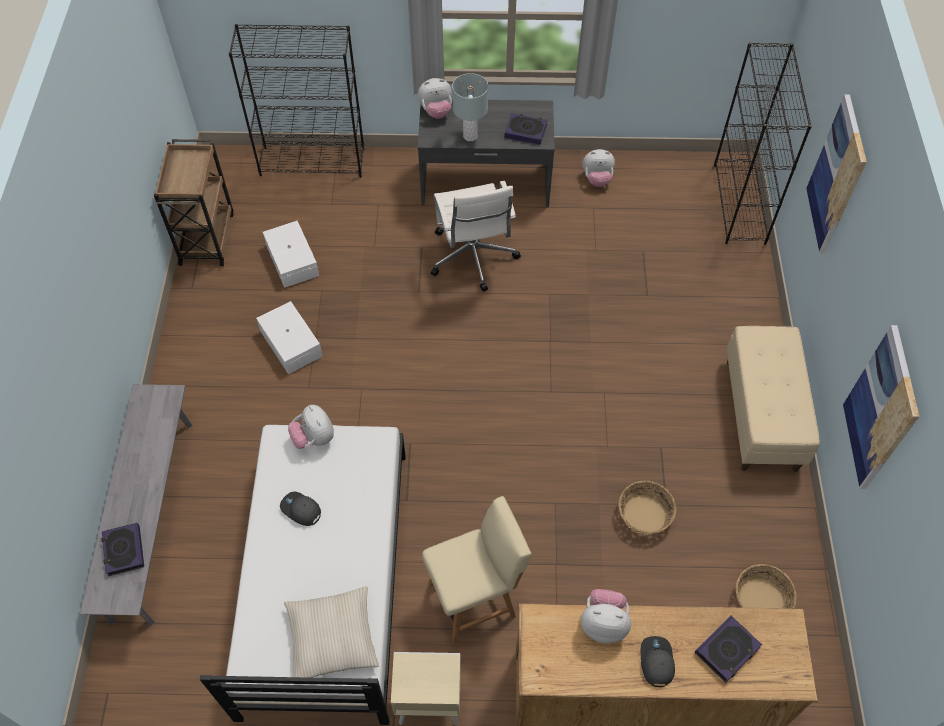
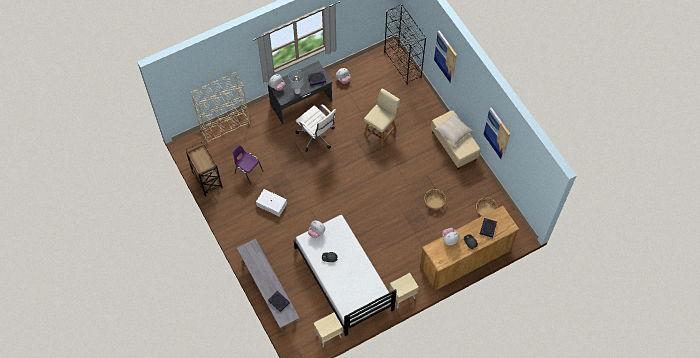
camera: 30 degrees left, 5 degrees up
(196, 698) = (328, 336): none -> beige nightstand
(293, 259) = (248, 171): white storage box -> purple chair
(313, 162) = (225, 126): black bookcase -> beige bookcase
(332, 638) = (367, 290): beige pillow -> beige pillow (453, 131)
(475, 598) = (396, 258): beige chair -> beige chair (380, 131)

